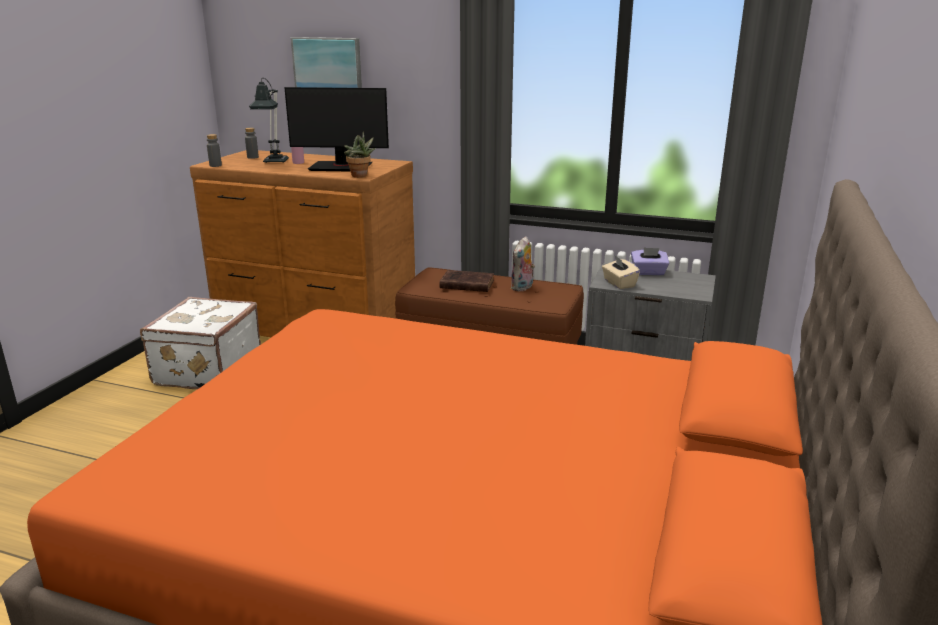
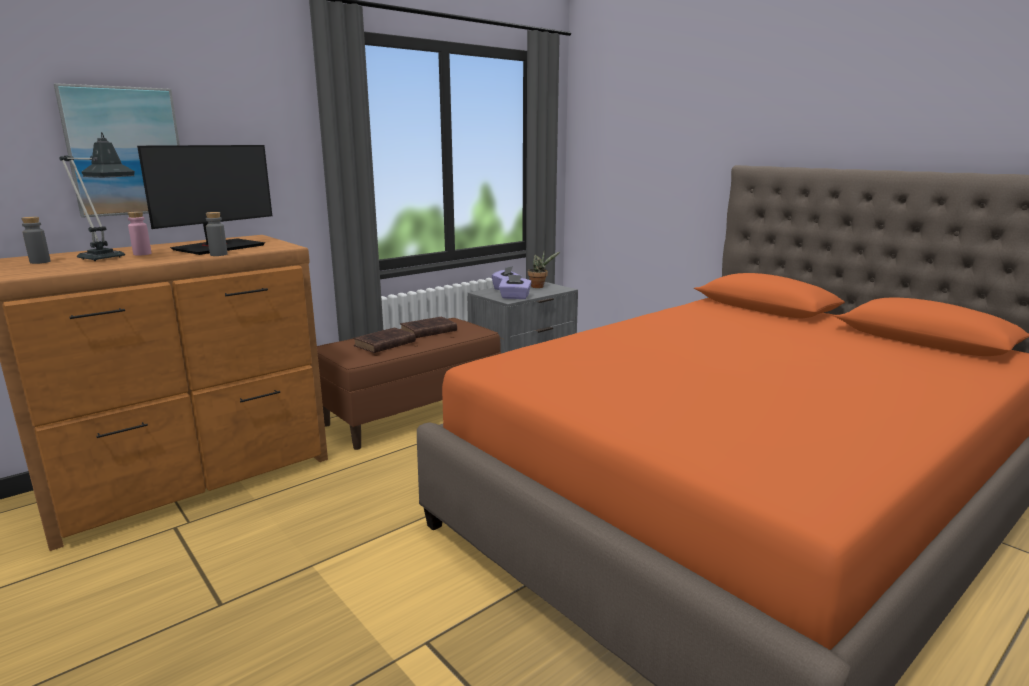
camera: 60 degrees left, 5 degrees down
(206, 370) = (155, 577): white suitcase -> none
(215, 165) = (29, 275): grey bottle -> grey bottle (218, 254)
(360, 176) = (281, 247): potted plant -> potted plant (539, 286)
(522, 288) = (427, 331): plush toy -> brown book
(619, 284) = (515, 297): beige tissue box -> purple tissue box

